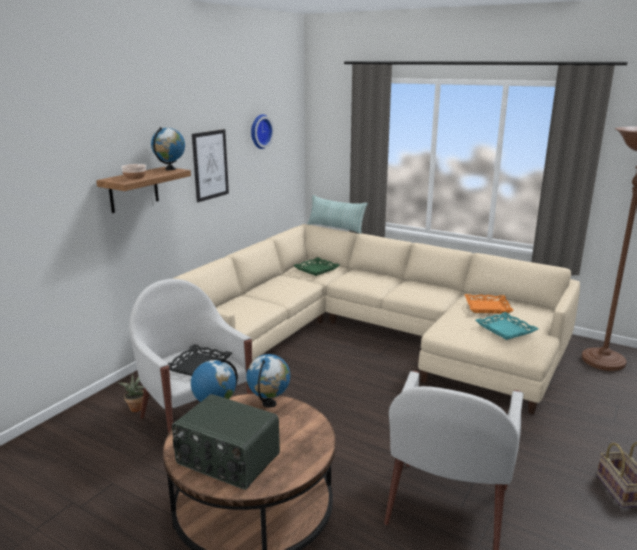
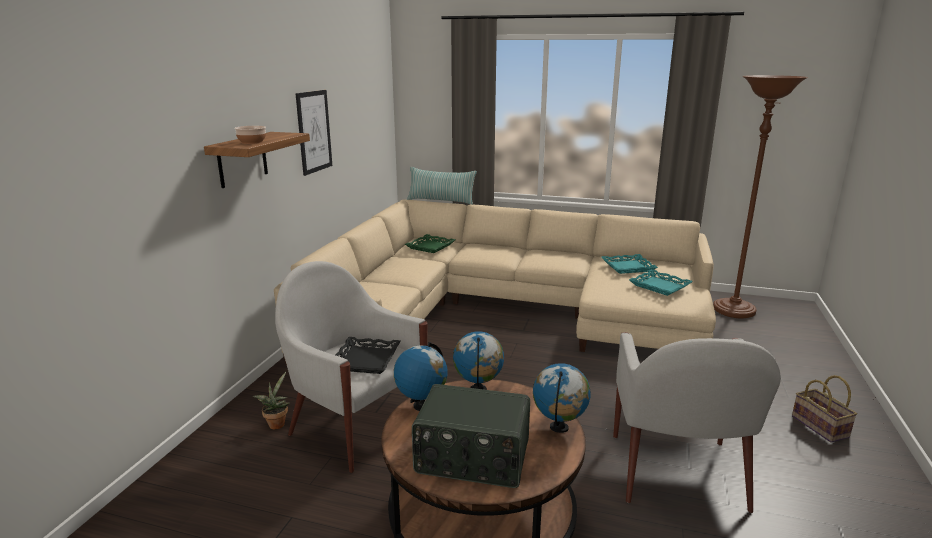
camera: 15 degrees left, 0 degrees up
(170, 169) = (284, 133): globe -> globe (559, 428)
(259, 131) = (356, 94): wall clock -> none
(487, 307) = (628, 267): orange tray -> turquoise tray

